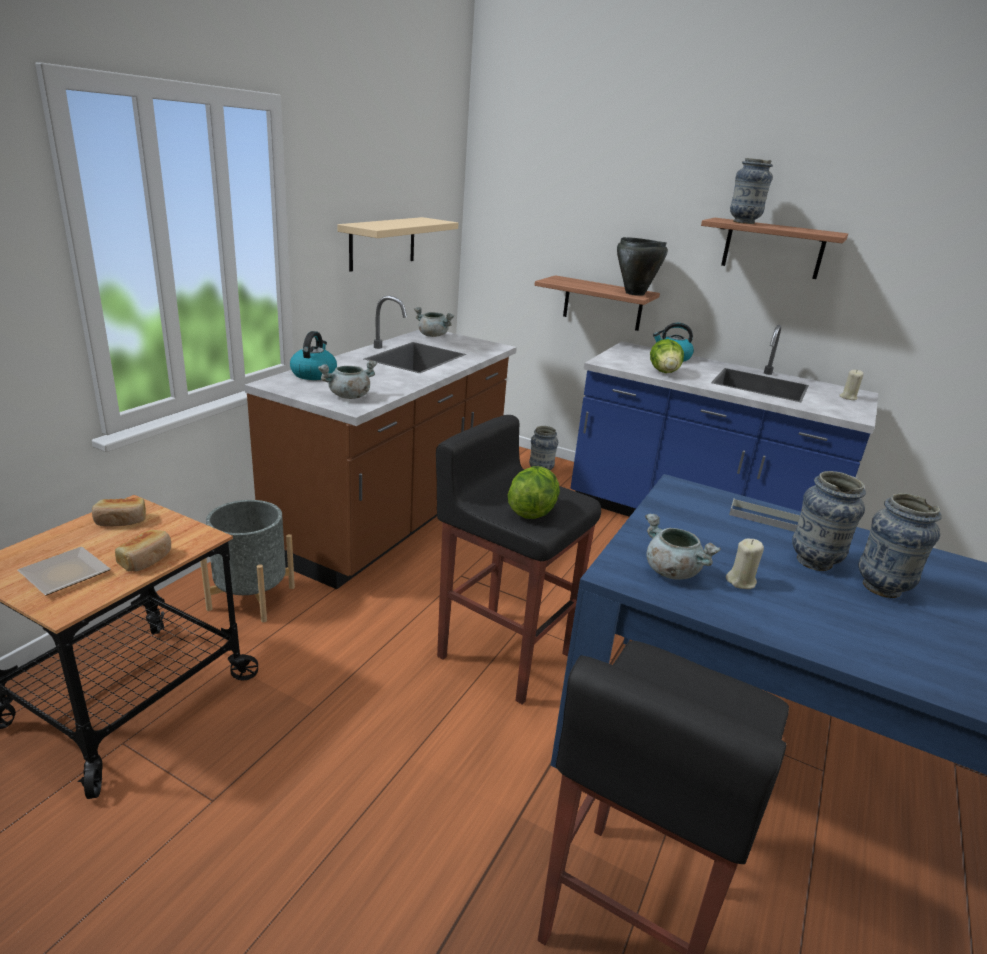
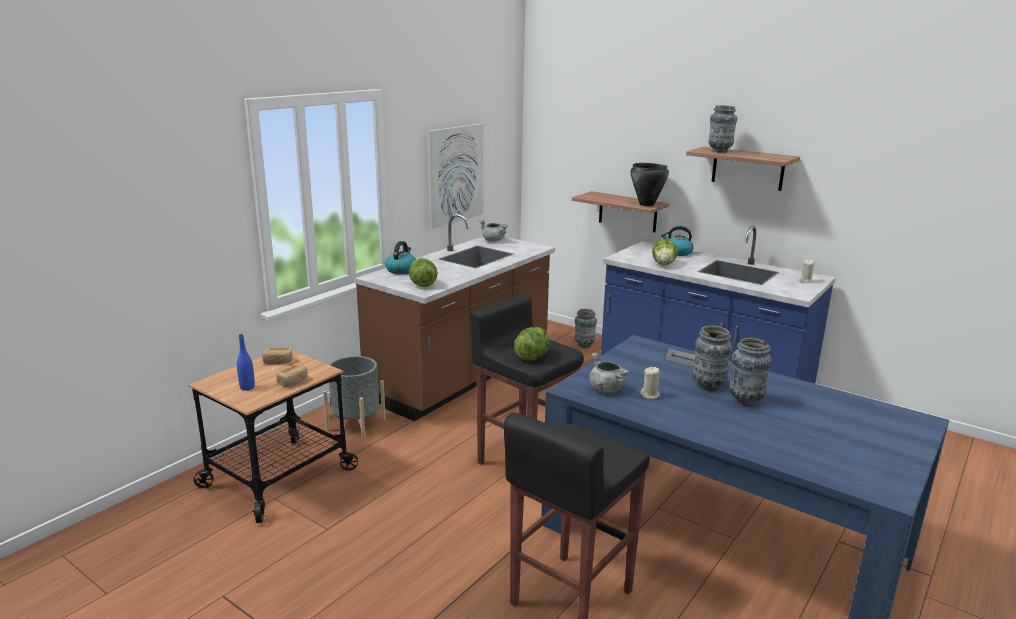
camera: 10 degrees right, 5 degrees down
(62, 574) = (247, 387): plate -> blue bottle
(349, 396) = (422, 285): grey cooking pot -> lettuce
(382, 243) = (456, 175): beige shelf -> picture

